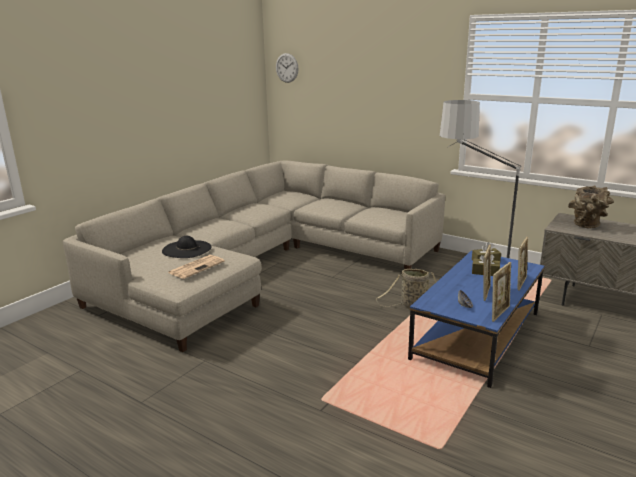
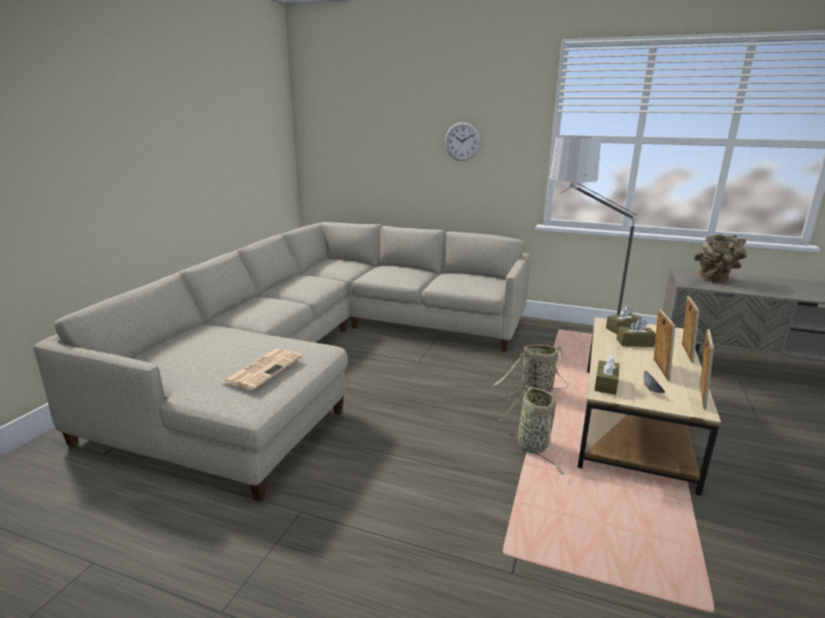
camera: 15 degrees left, 0 degrees up
(186, 249) = (237, 343): black hat -> none
(287, 68) = (322, 108): wall clock -> wall clock (462, 141)
(384, 343) = (534, 447): none -> basket
(432, 298) = (605, 384): none -> brown tissue box
(476, 335) = (632, 421): blue coffee table -> beige coffee table

